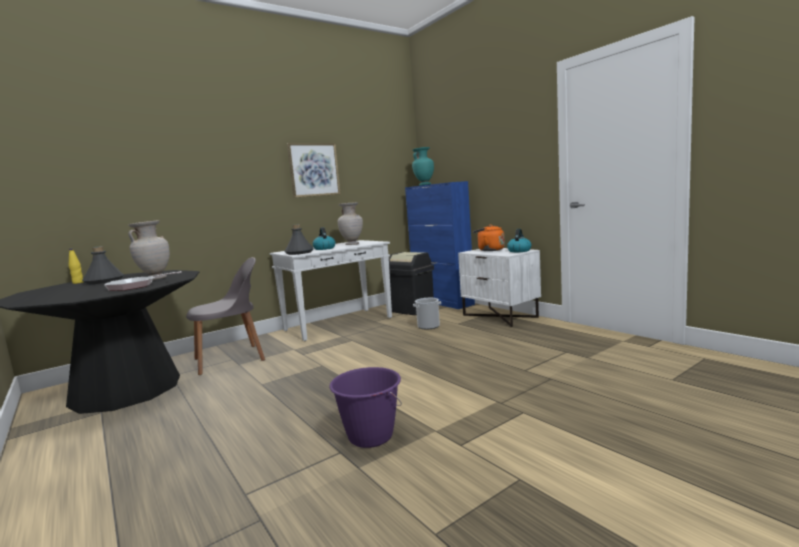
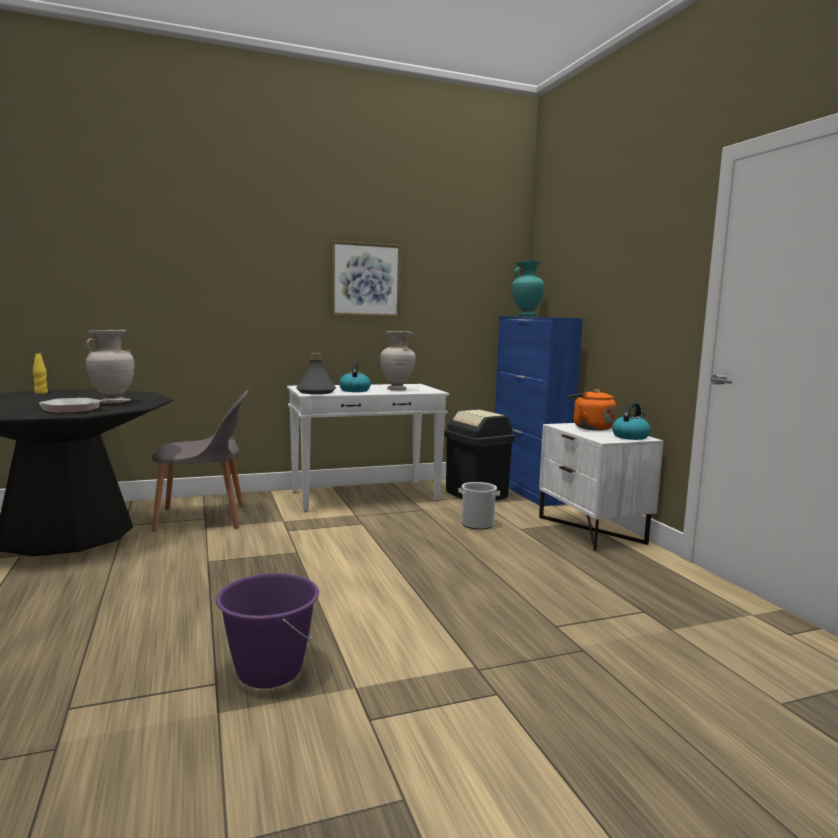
camera: 15 degrees right, 0 degrees up
(104, 281) = (65, 396): grey bottle -> none

